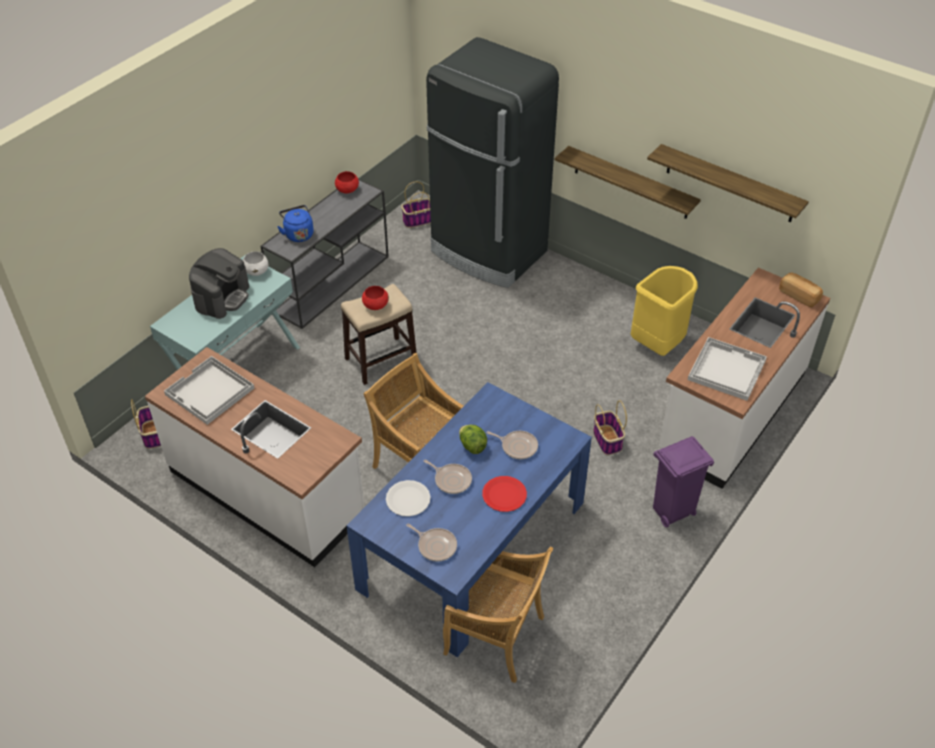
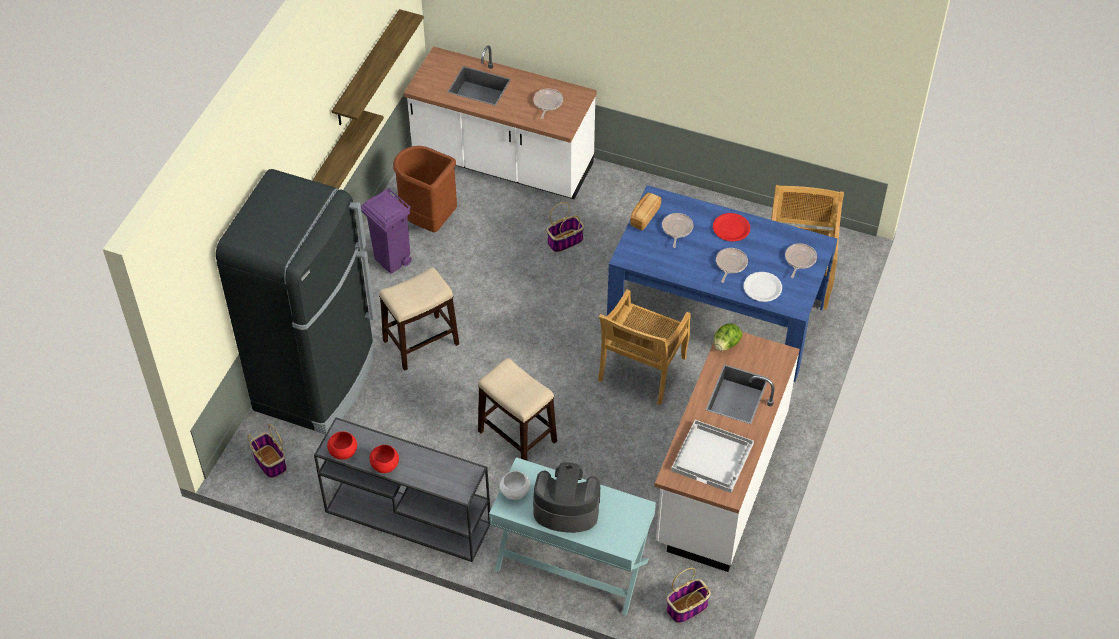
camera: 105 degrees left, 5 degrees up
(298, 234) = (437, 476): blue kettle -> none
(375, 305) = (519, 386): red bowl -> red bowl (384, 465)
(472, 446) = (688, 258): lettuce -> lettuce (726, 344)
(508, 318) = (421, 342): none -> stool
(658, 344) = (428, 221): yellow trash can -> brown trash can
(671, 513) = (631, 190): purple trash can -> purple trash can (392, 261)
(726, 369) = (547, 103): white tray -> frying pan
(799, 295) = (436, 64): bread -> bread (644, 216)

